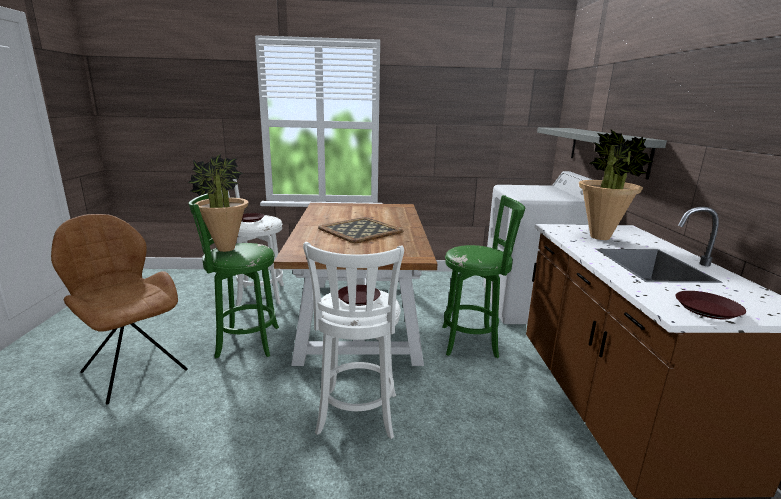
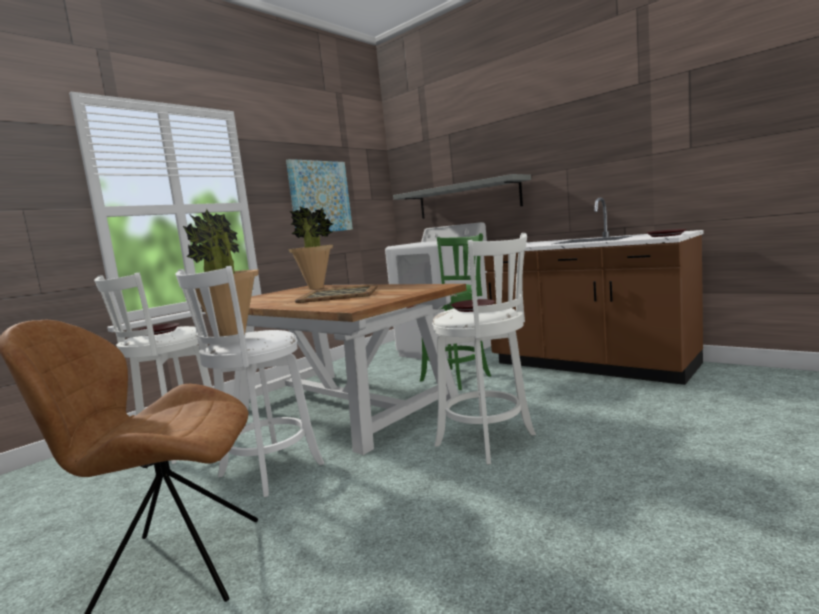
camera: 45 degrees left, 10 degrees down
(244, 341) = (266, 472): green stool -> white stool
(458, 120) = (319, 197): none -> picture
(600, 237) = (533, 244): potted plant -> potted plant (316, 288)

